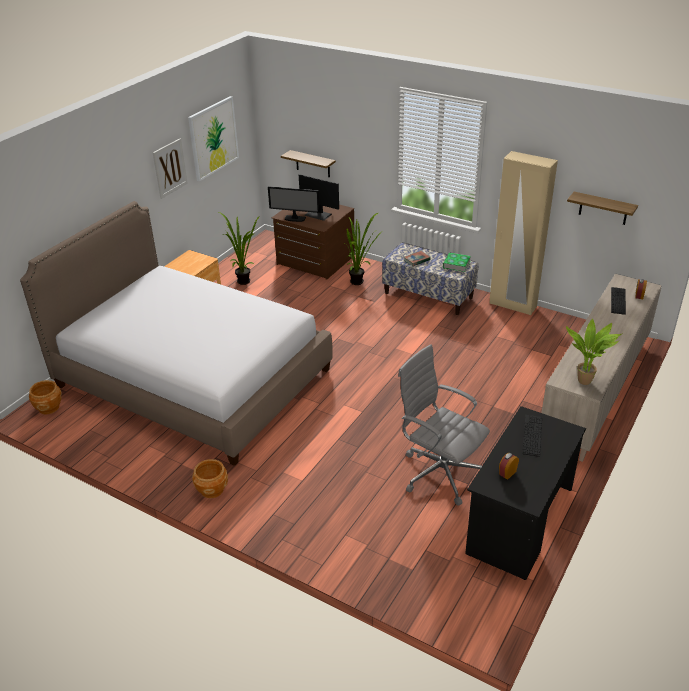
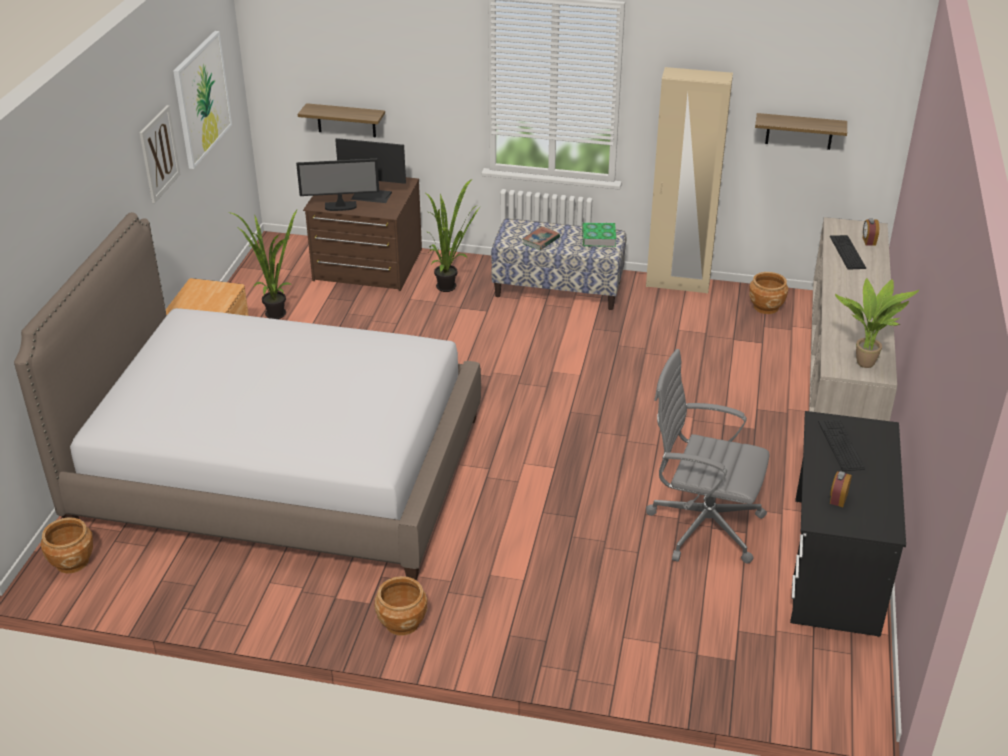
camera: 20 degrees left, 0 degrees up
(567, 331) = (766, 307): none -> brown planter

